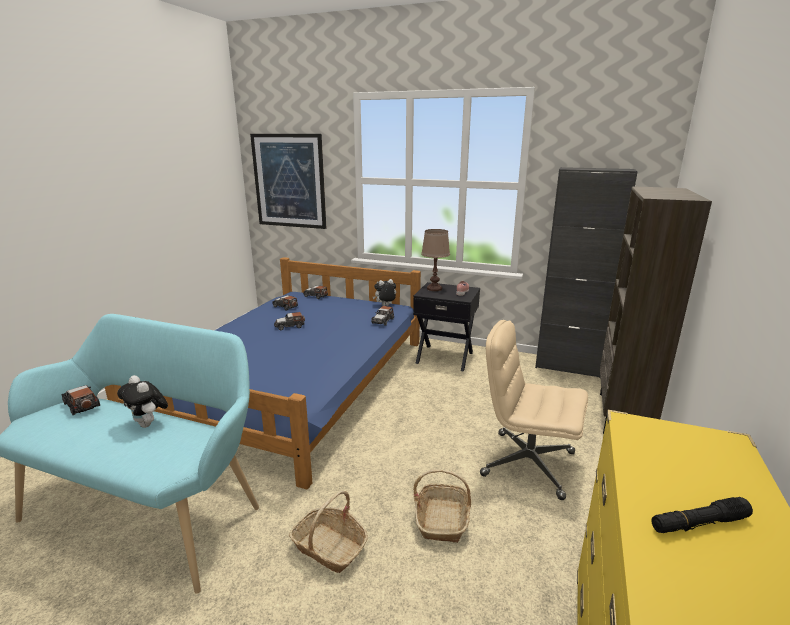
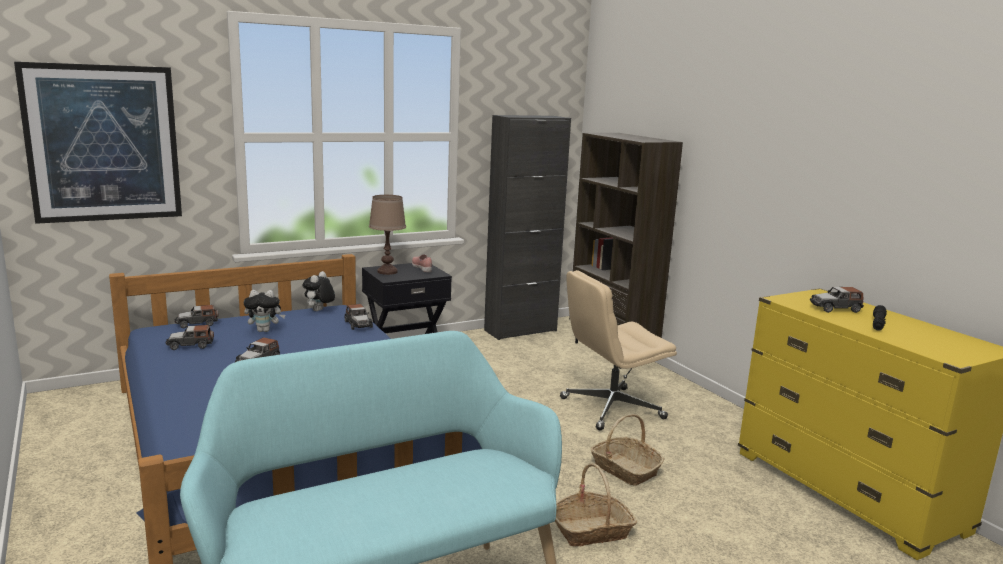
camera: 50 degrees left, 5 degrees down
(82, 405) = (278, 504): toy car -> toy car (835, 308)
(149, 424) = (410, 476): plush toy -> plush toy (265, 330)

